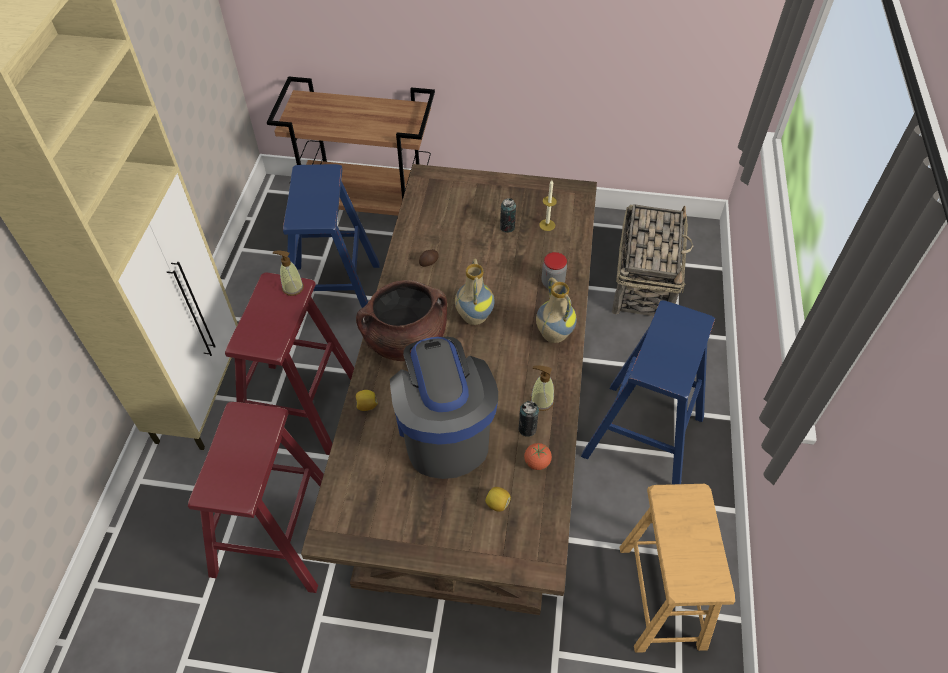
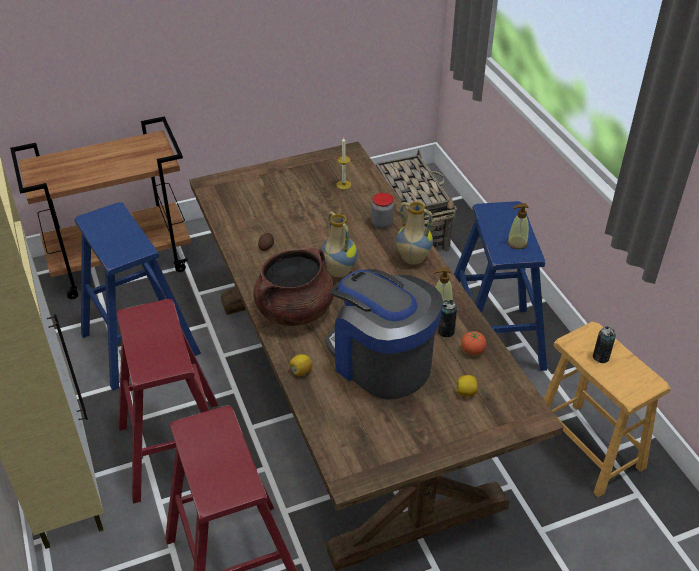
camera: 30 degrees left, 10 degrees down
(292, 288) = (157, 311): soap dispenser -> soap dispenser (517, 243)
(507, 227) = (312, 198): can -> can (600, 357)

